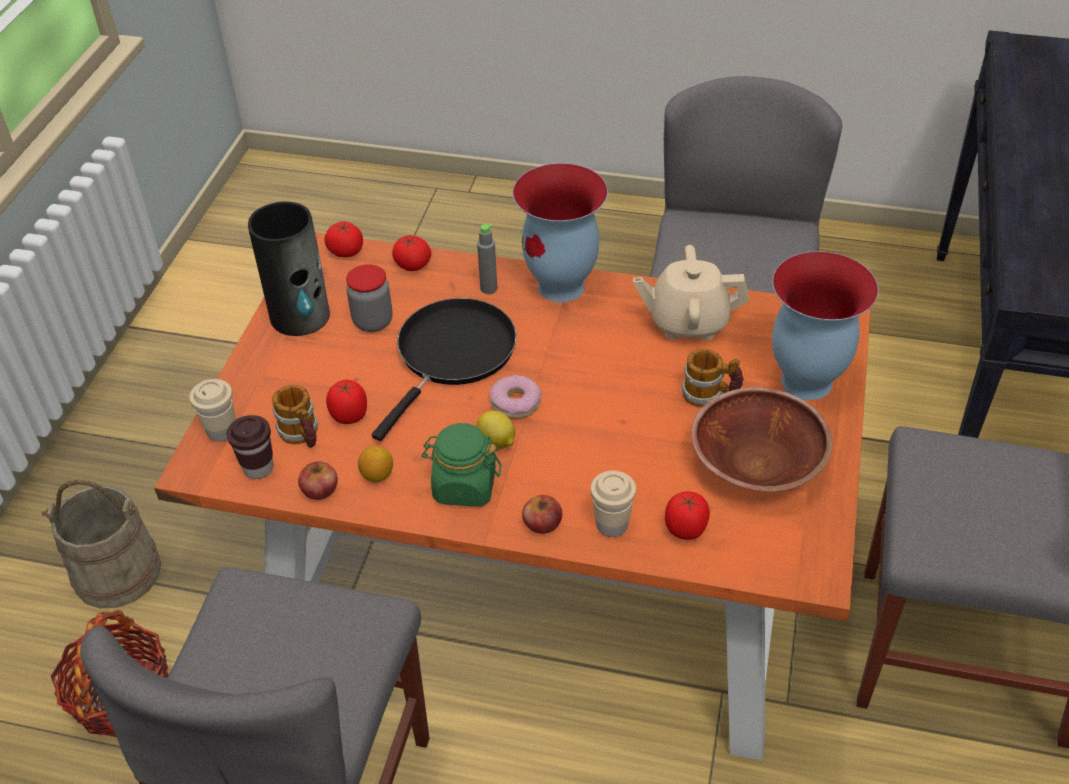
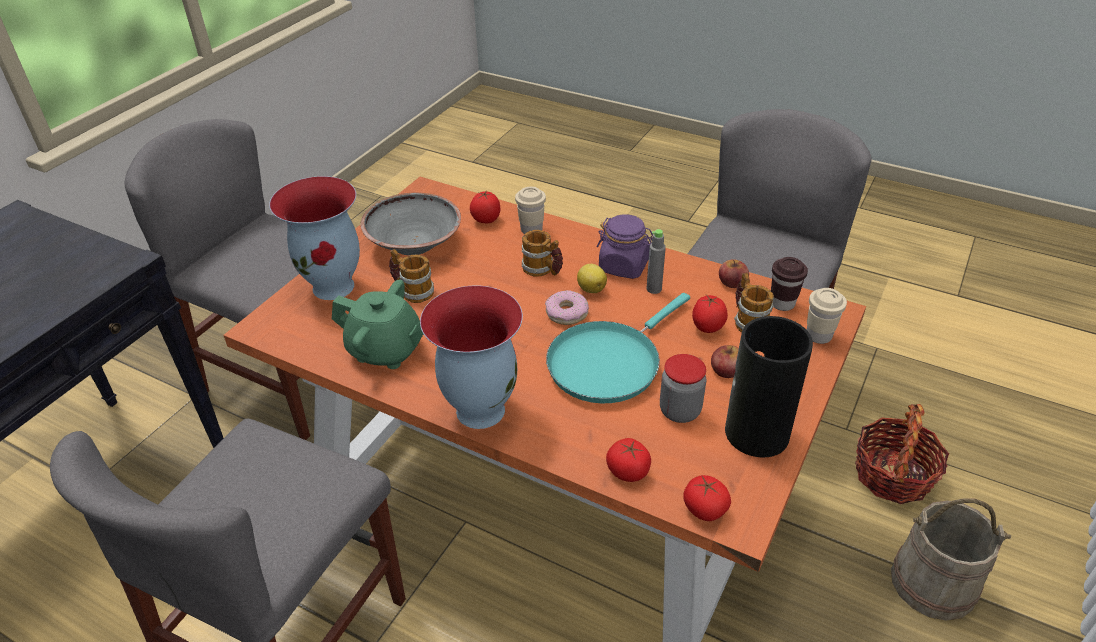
camera: 165 degrees left, 5 degrees down
(377, 475) = (687, 283): lemon -> none
(452, 355) = (608, 362): black frying pan -> turquoise frying pan
(464, 486) = (624, 266): green jar -> purple jar
(488, 288) = (553, 424): grey bottle -> grey bottle (654, 289)
(542, 523) = (576, 238): apple -> apple (726, 370)
(567, 458) = (543, 270): none -> mug
(688, 322) = (386, 350): beige teapot -> green teapot
(758, 464) = (414, 244): brown bowl -> grey bowl

